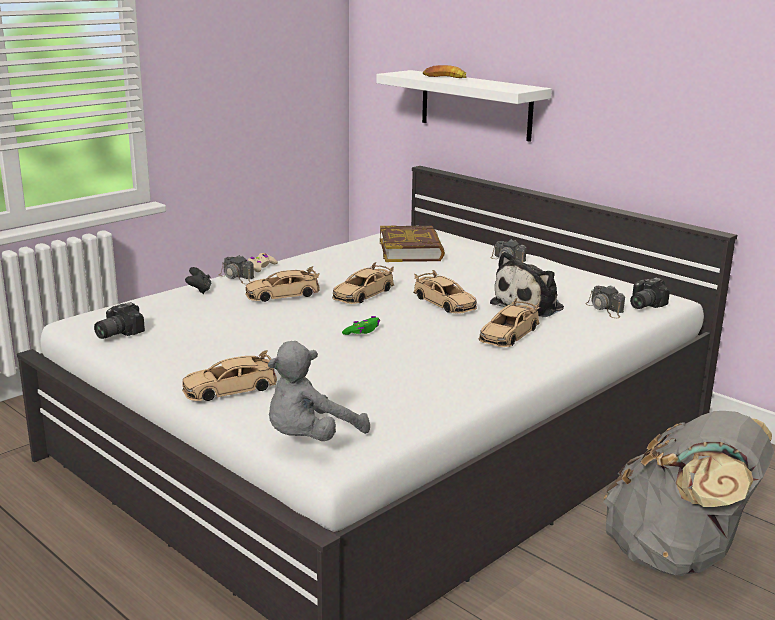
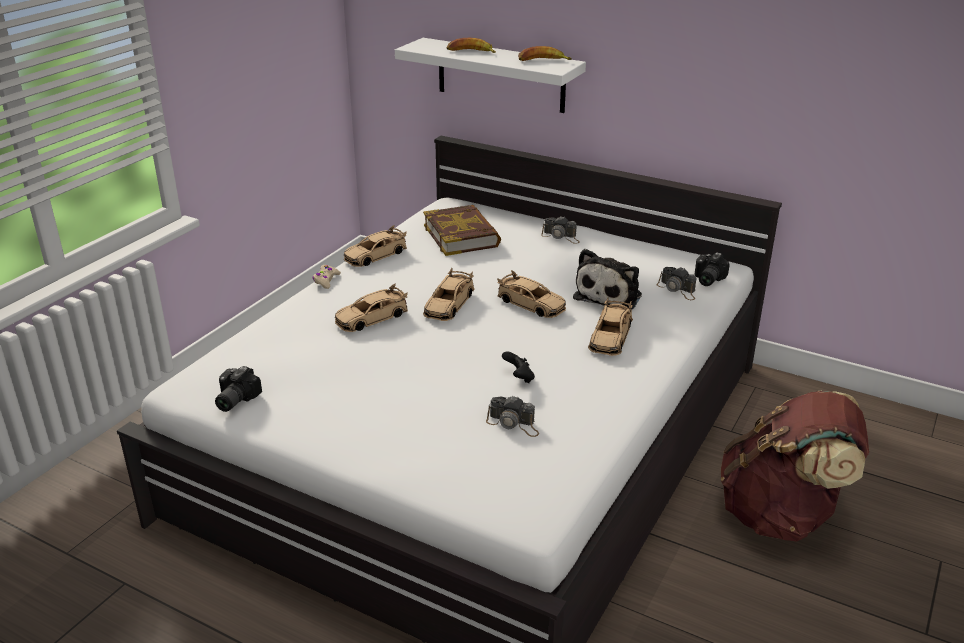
camera: 15 degrees left, 10 degrees up
(199, 290) = (283, 324): black game controller -> black game controller (519, 378)
(230, 389) = (393, 455): beige toy car -> beige toy car (375, 255)
(237, 277) = (311, 299): camera -> camera (513, 424)
(310, 439) = (504, 505): grey plush toy -> none
(362, 331) = (475, 355): green game controller -> none
(509, 85) = (543, 61): none -> banana
(677, 556) = (781, 515): grey backpack -> brown backpack

